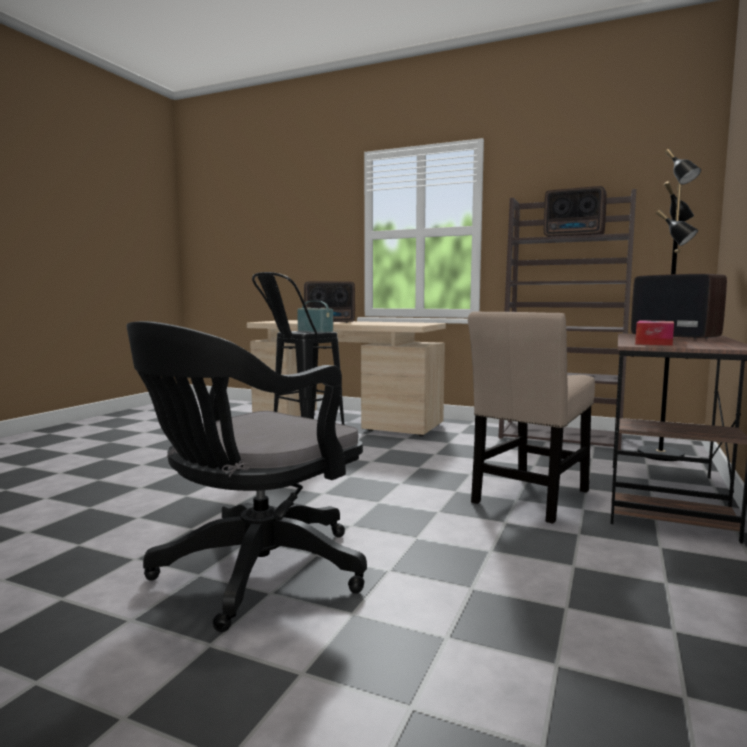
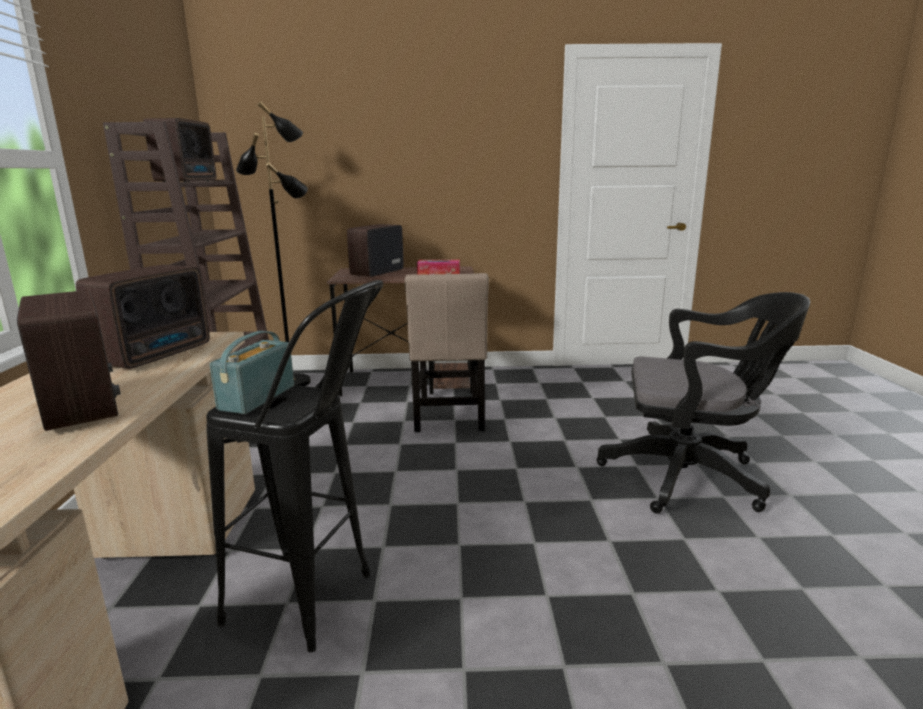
camera: 115 degrees left, 10 degrees up
(390, 323) = (159, 354): none -> radio
(530, 499) = (449, 416): beige chair -> beige chair turned 75 degrees clockwise

